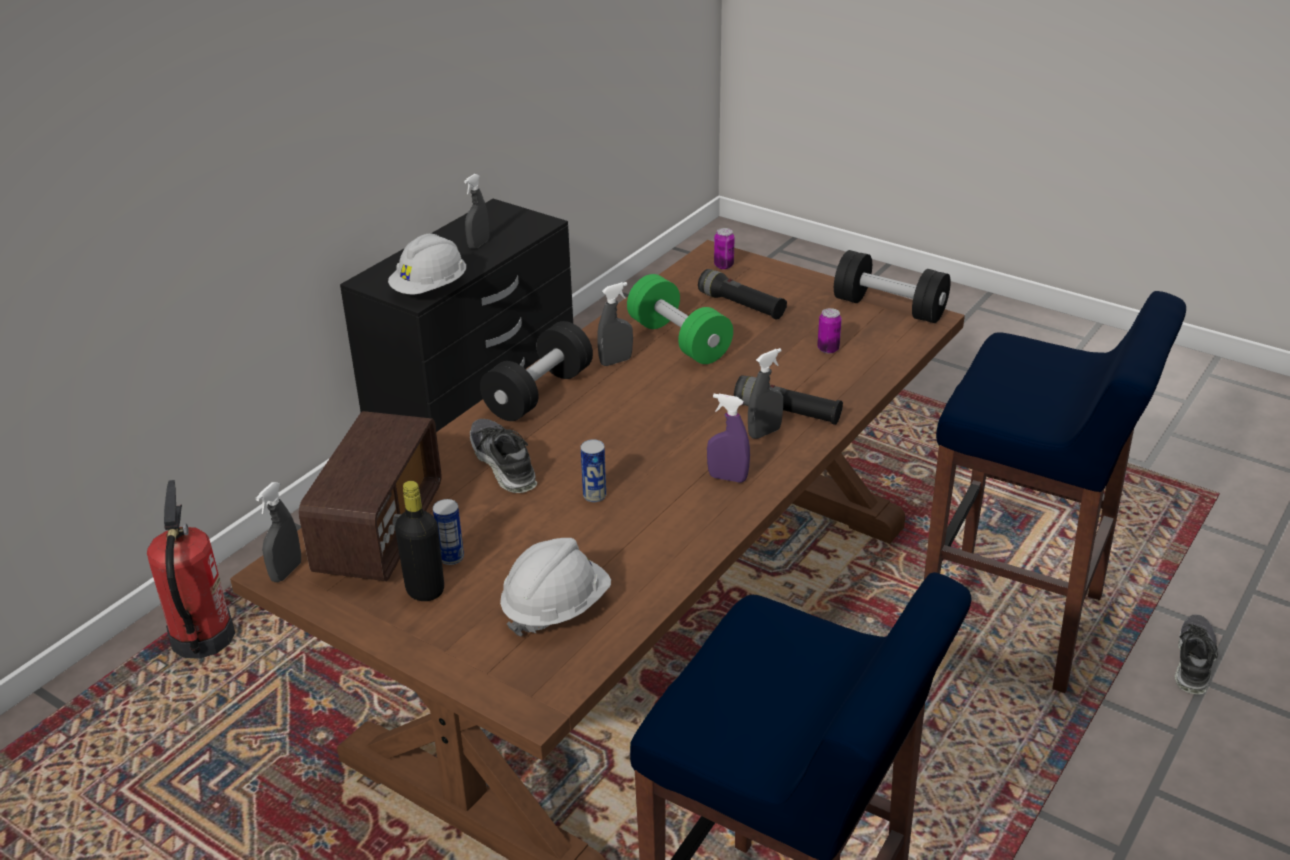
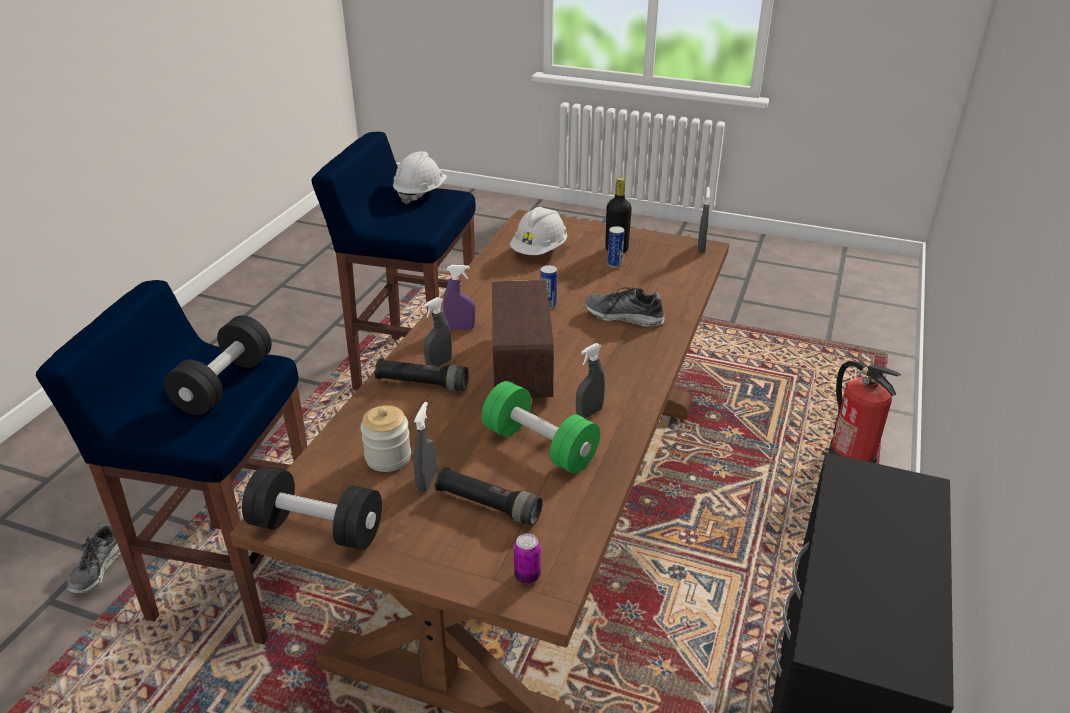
camera: 165 degrees right, 0 degrees up
(380, 532) = (668, 271): radio -> radio (522, 367)
(430, 289) = (846, 486): white hard hat -> white hard hat (420, 193)
(478, 244) = (866, 577): grey spray bottle -> grey spray bottle (427, 481)
(503, 464) = (624, 316): shoe -> shoe turned 150 degrees clockwise
(539, 393) = (637, 373): black dumbbell -> black dumbbell (225, 384)
(828, 349) = (388, 457): can -> jar

